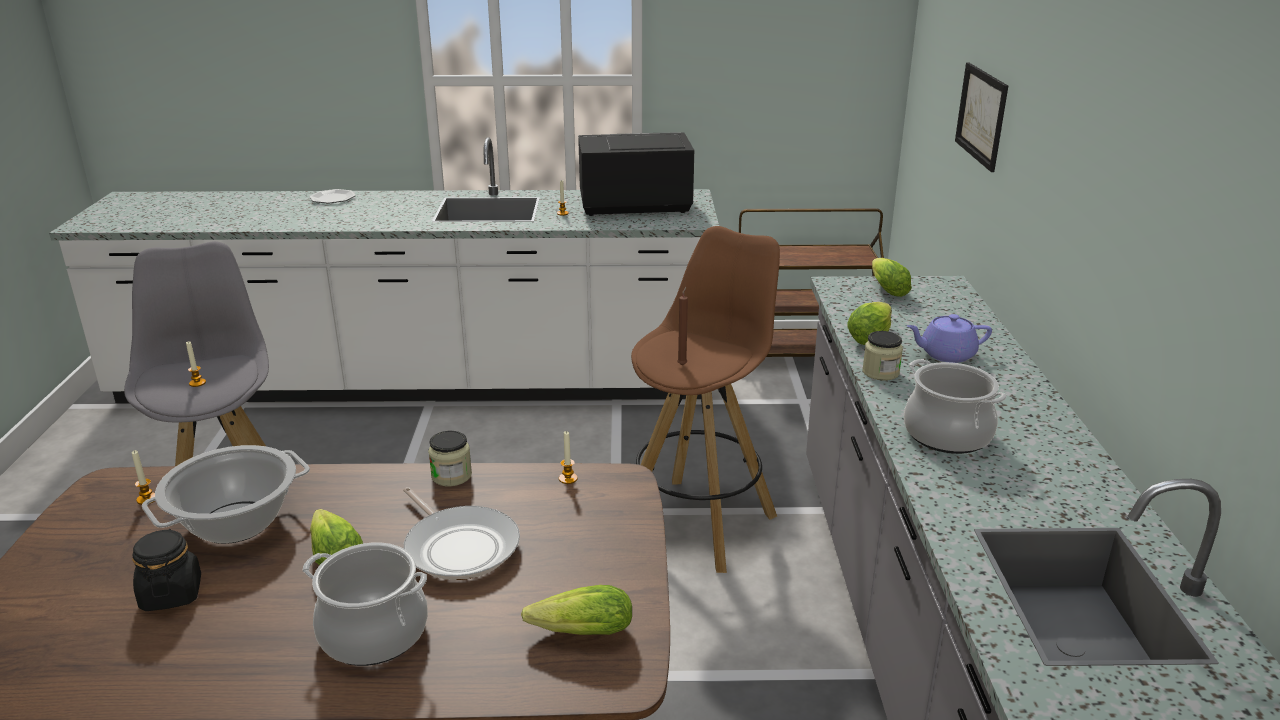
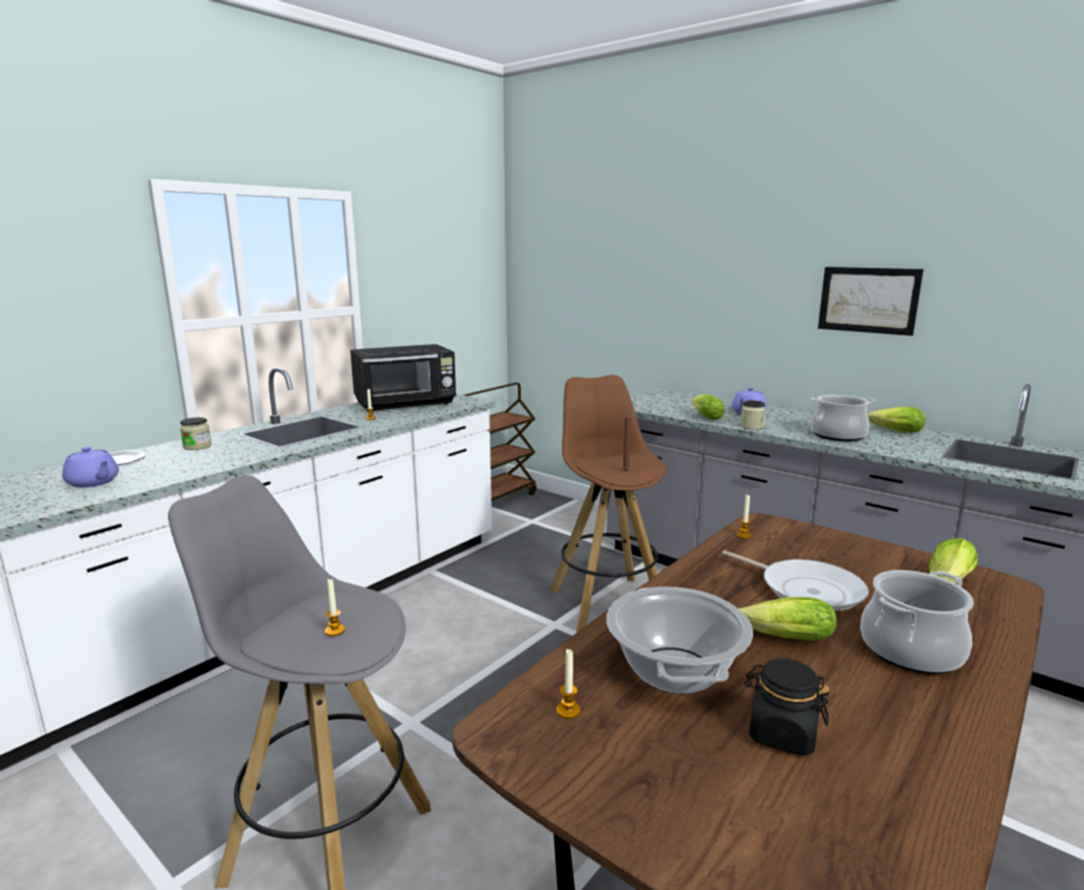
camera: 50 degrees left, 10 degrees down
(284, 213) = (93, 483): none -> purple teapot
(451, 476) = (695, 566): jar -> jar (197, 446)
(459, 547) = (806, 590): frying pan -> frying pan turned 45 degrees clockwise
(633, 206) = (406, 404): black microwave -> black microwave turned 150 degrees counterclockwise
(886, 289) = (650, 400): lettuce -> lettuce (893, 431)
(981, 115) = (636, 292): picture -> picture (868, 300)

